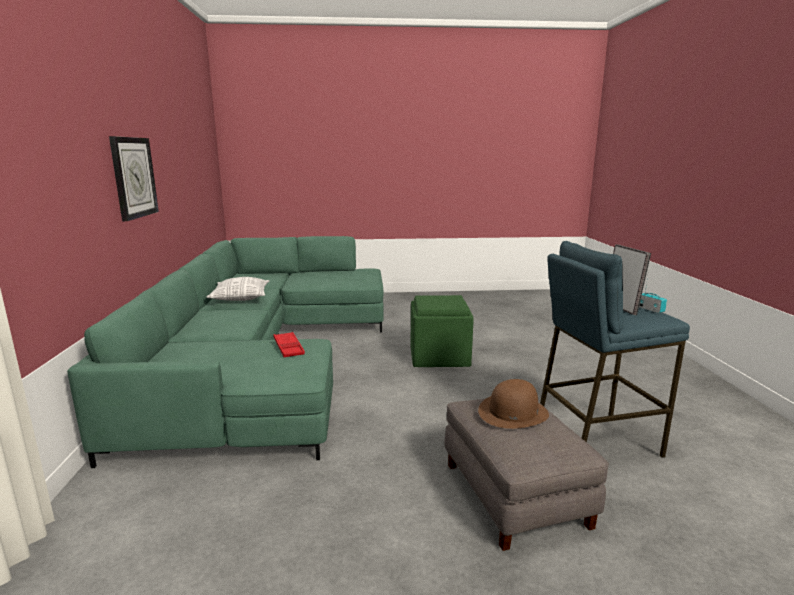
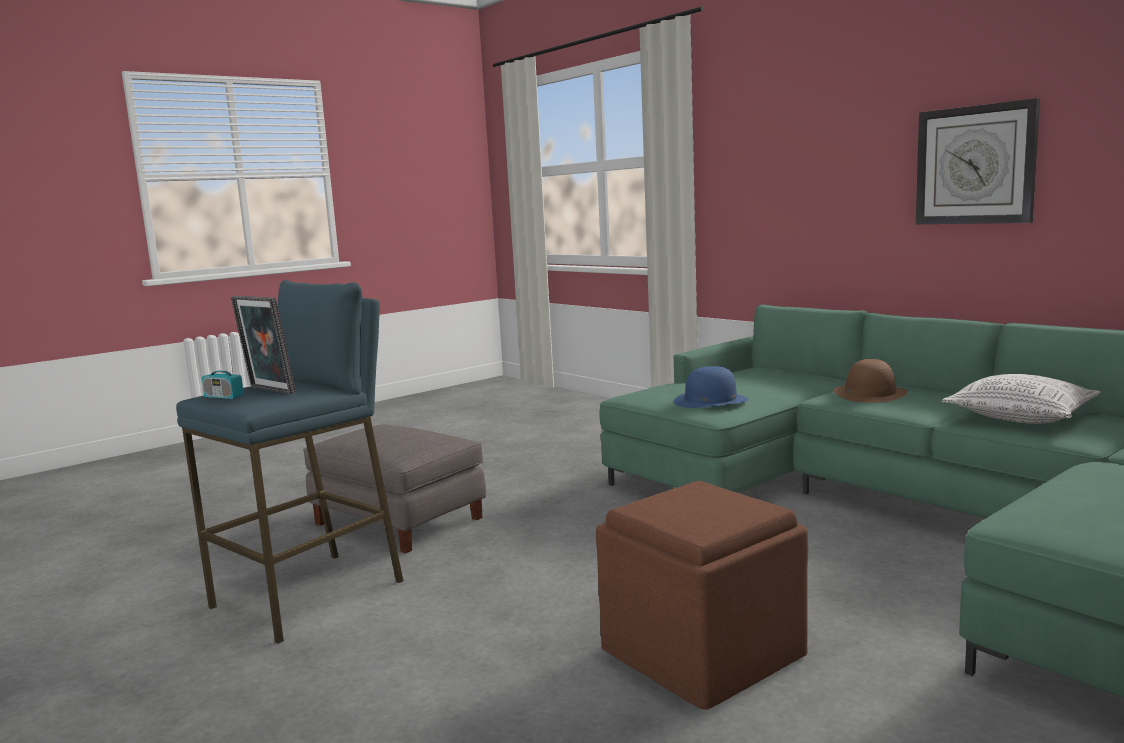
camera: 145 degrees right, 5 degrees down
(288, 348) = (710, 400): red tray -> blue hat
(438, 356) = (705, 653): green ottoman -> brown ottoman
(513, 412) = (400, 433): brown hat -> brown hat (870, 394)

